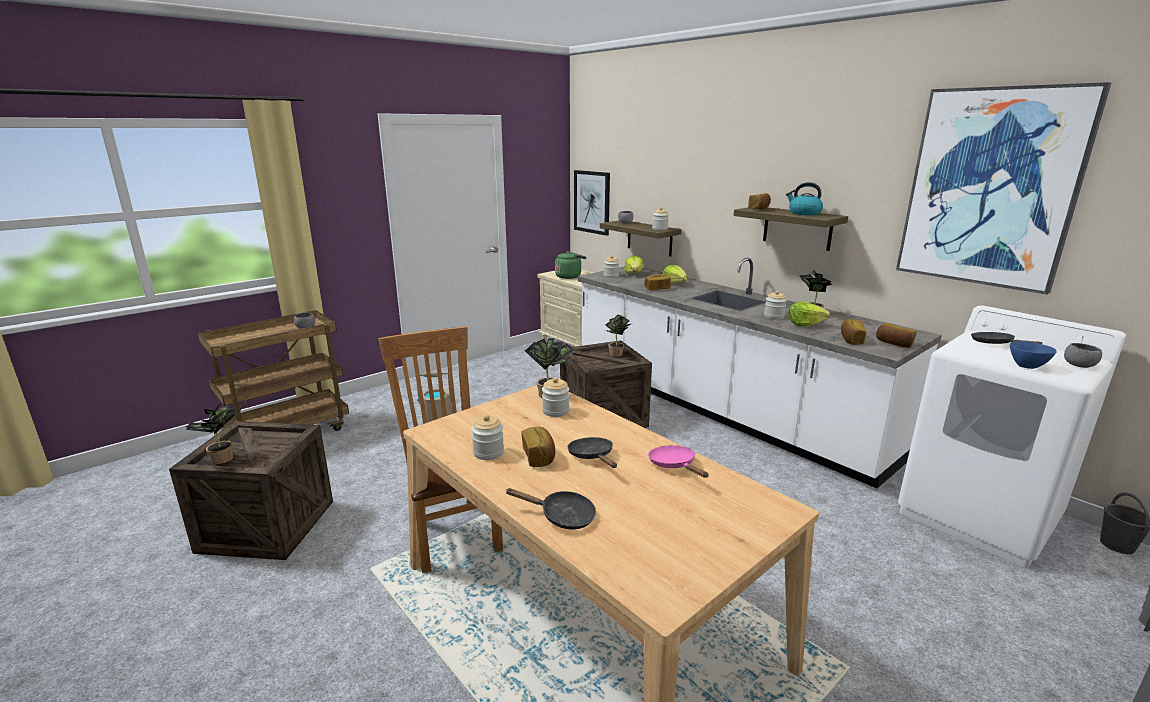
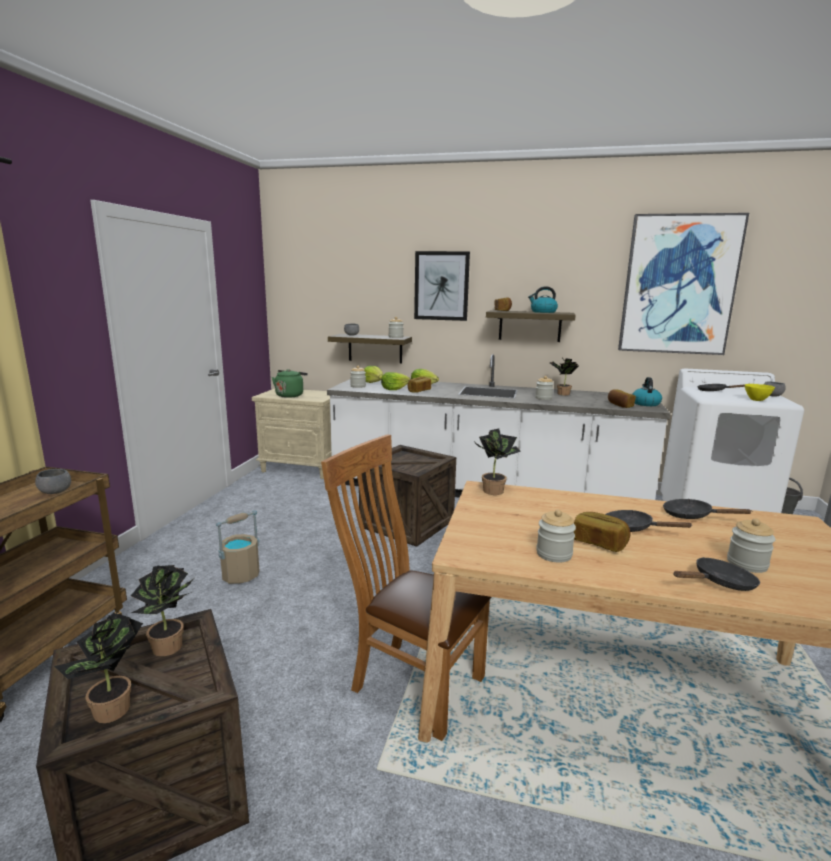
camera: 35 degrees left, 5 degrees down
(555, 411) = (528, 502): jar -> jar (747, 564)
(592, 202) = (299, 318): picture -> picture (441, 286)
(617, 355) = (413, 457): potted plant -> potted plant (171, 648)
(674, 465) = (692, 516): pink frying pan -> black frying pan
(805, 324) = (573, 400): lettuce -> lettuce (394, 389)
(894, 343) = (645, 403): bread -> kettle
(1027, 366) = (756, 400): blue bowl -> yellow bowl

